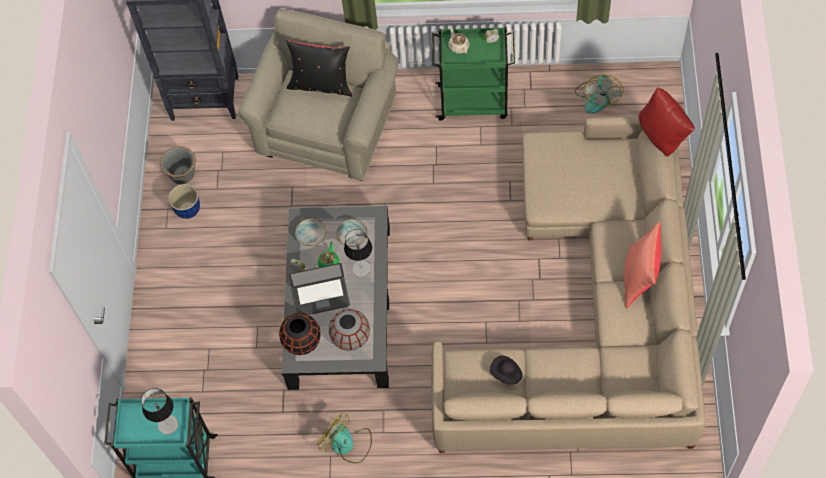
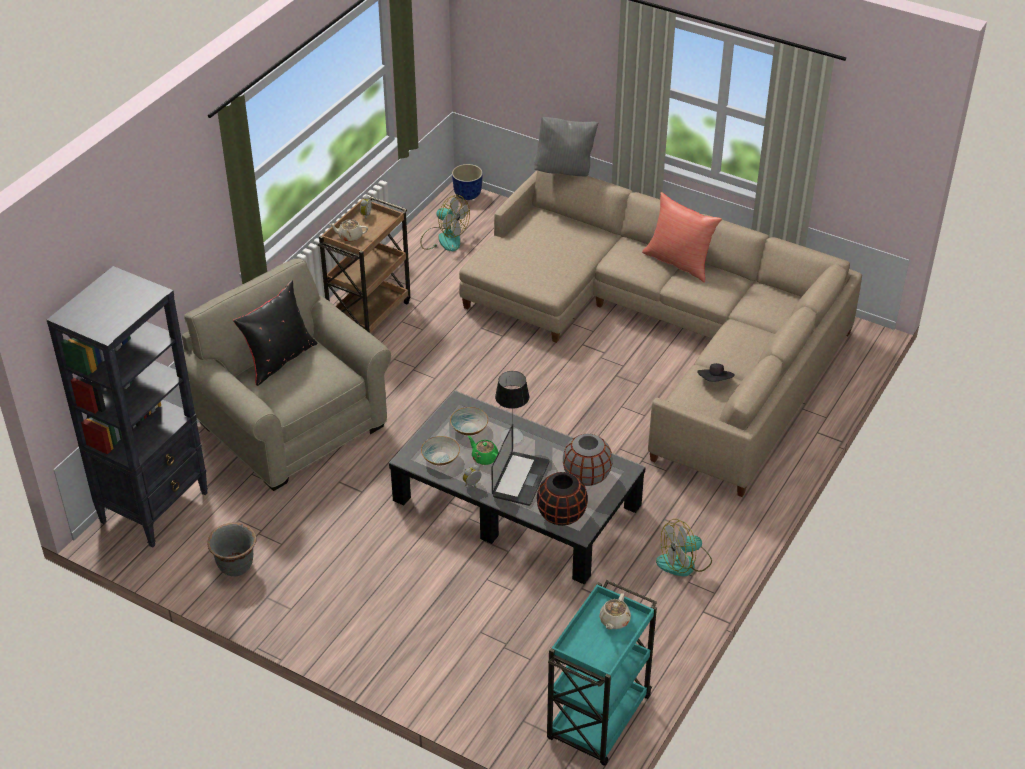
camera: 65 degrees left, 20 degrees down
(168, 425) = (614, 621): table lamp -> beige teapot
(188, 209) = (285, 579): planter -> planter (467, 195)
(474, 101) = (369, 313): green cart -> brown cart
(662, 137) = (564, 171): red pillow -> grey pillow

